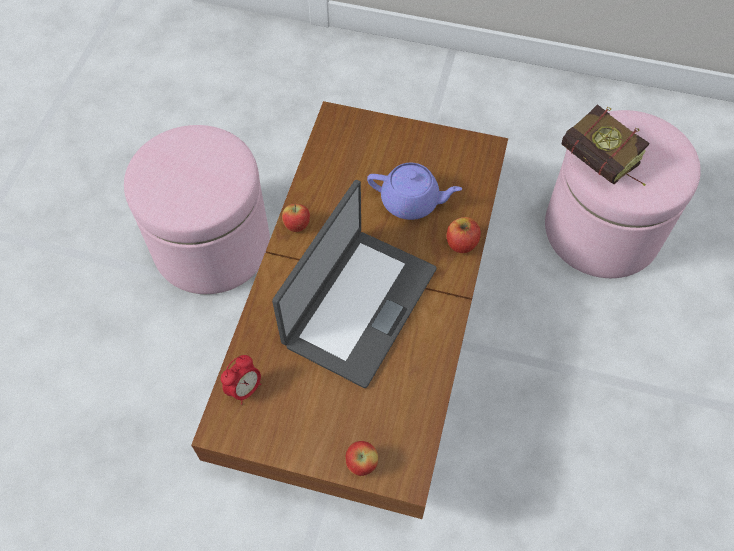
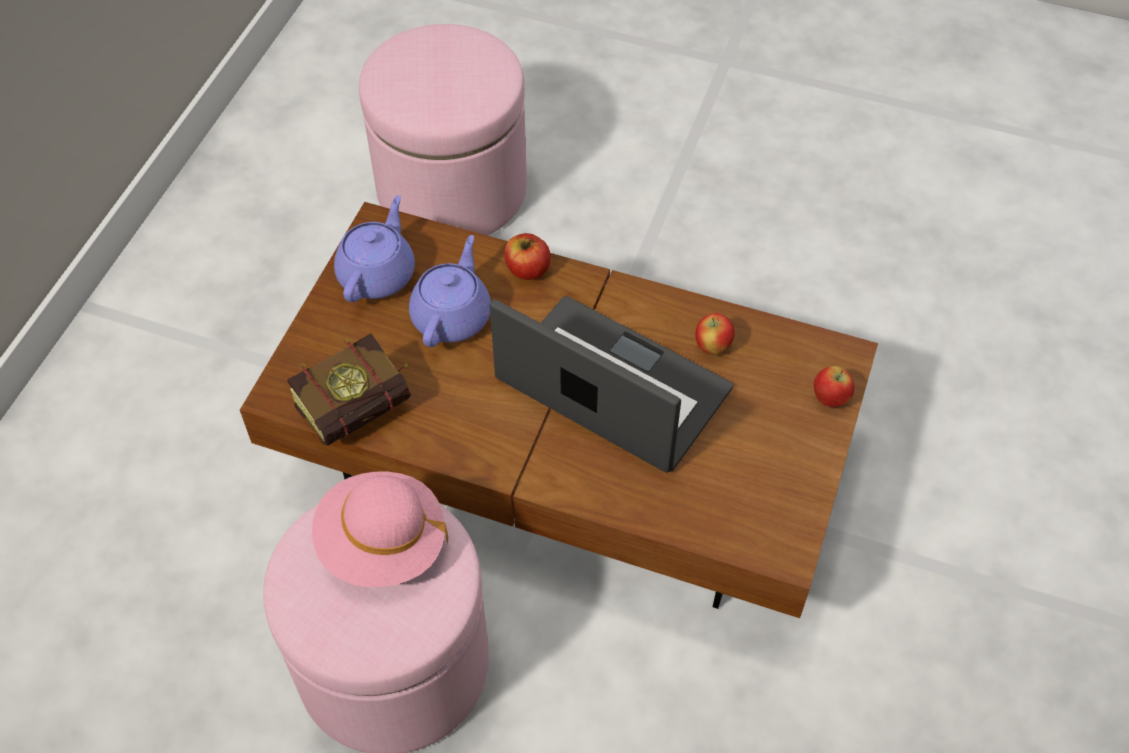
camera: 85 degrees left, 5 degrees down
(210, 175) = (382, 544): none -> pink hat
(245, 389) = (729, 523): alarm clock -> none
(297, 226) = (473, 453): apple -> apple (712, 347)
(442, 154) = (378, 274): none -> purple teapot
(604, 166) = (452, 102): book -> book (365, 405)

